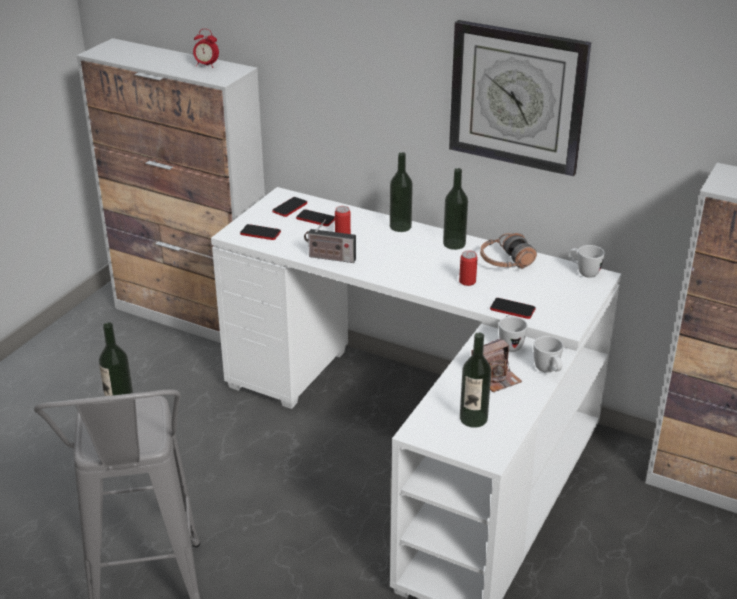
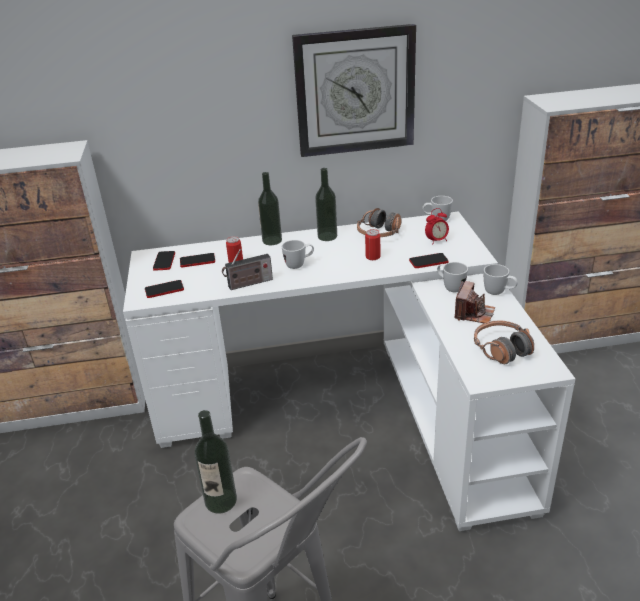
camera: 35 degrees left, 0 degrees up
(206, 65) = (34, 151): alarm clock -> alarm clock (436, 241)
(393, 260) = (299, 265): none -> white mug
(473, 418) = (501, 349): bottle -> headphones

